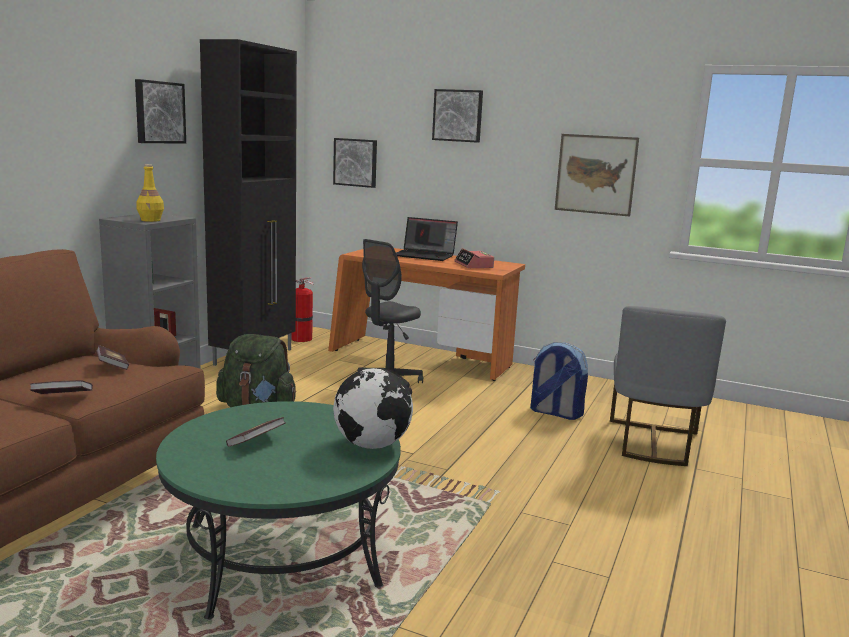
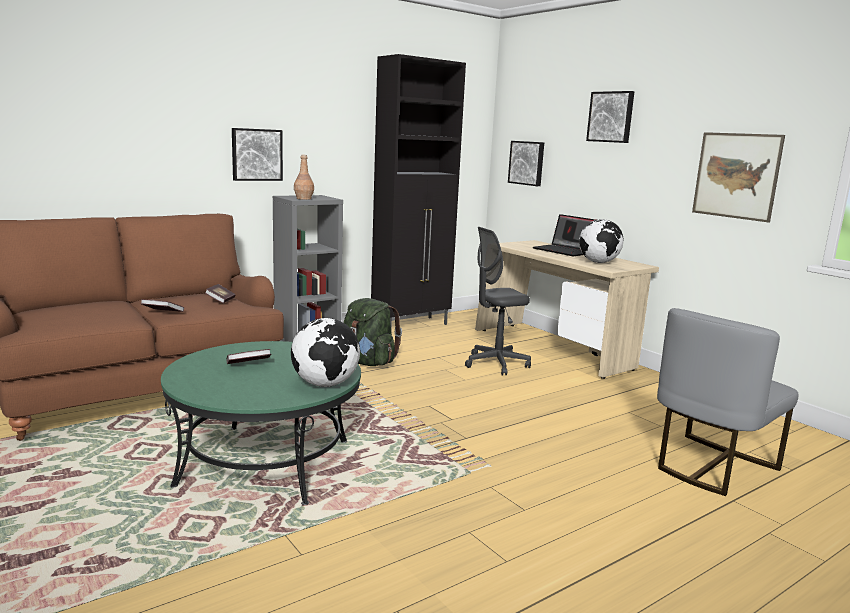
camera: 30 degrees right, 0 degrees up
(151, 220) = (304, 198): yellow bottle -> brown bottle
(159, 112) = (336, 116): picture -> picture (256, 154)
(300, 338) = (464, 317): fire extinguisher -> none
(422, 359) = (553, 349): orange desk -> beige desk
(474, 265) = (598, 262): alarm clock -> globe
(554, 412) = (632, 416): backpack -> none

